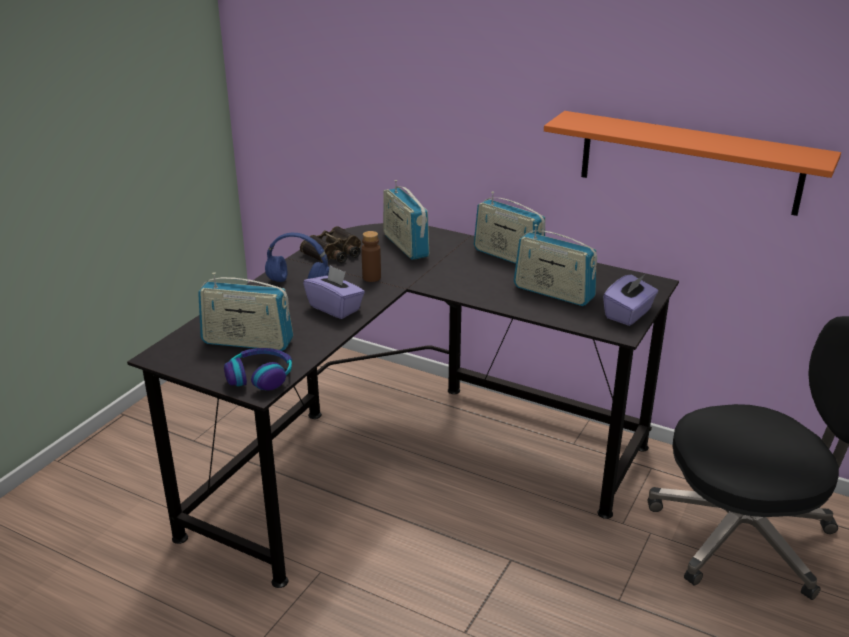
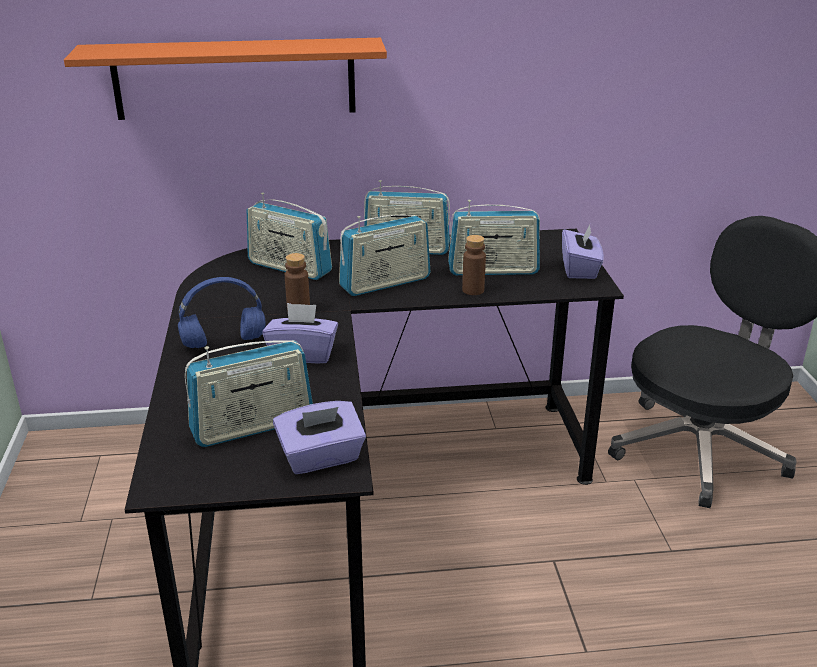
camera: 35 degrees left, 0 degrees up
(260, 376) = (321, 458): headphones -> purple tissue box
(334, 253) = (221, 298): binoculars -> none
(457, 277) = (385, 283): none -> radio
(515, 303) = (473, 290): none -> brown bottle
(689, 162) = (576, 105): orange shelf -> orange shelf (235, 78)

